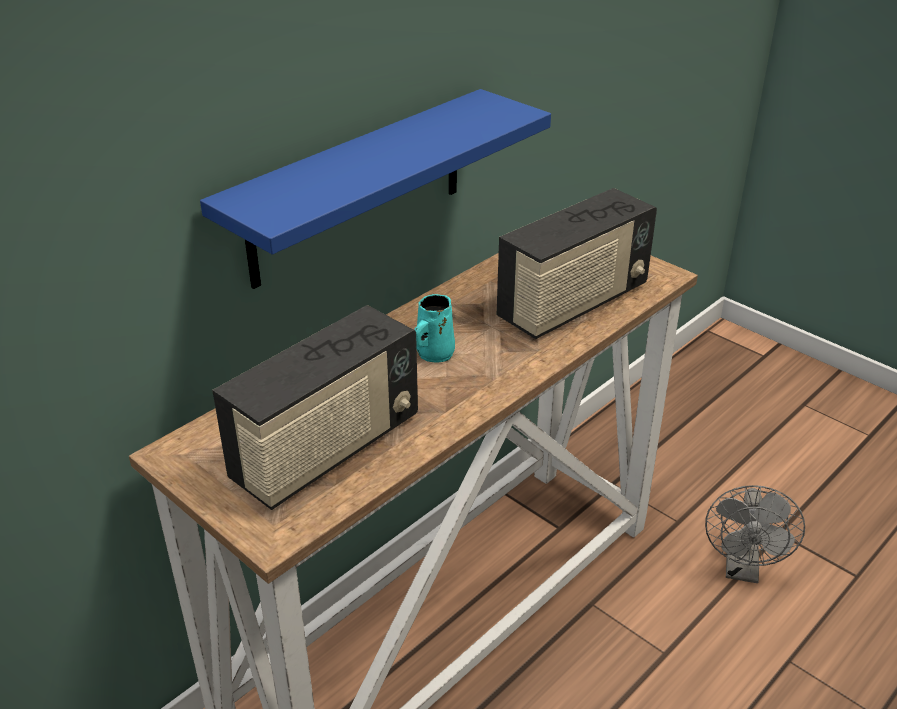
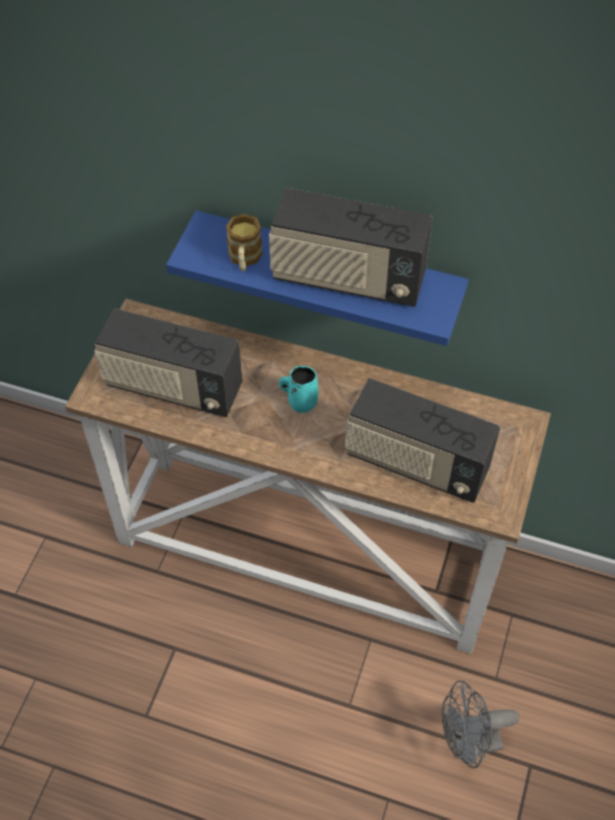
camera: 65 degrees right, 20 degrees up
(324, 186) = (244, 259): none -> mug
(421, 139) = (347, 279): none -> radio

